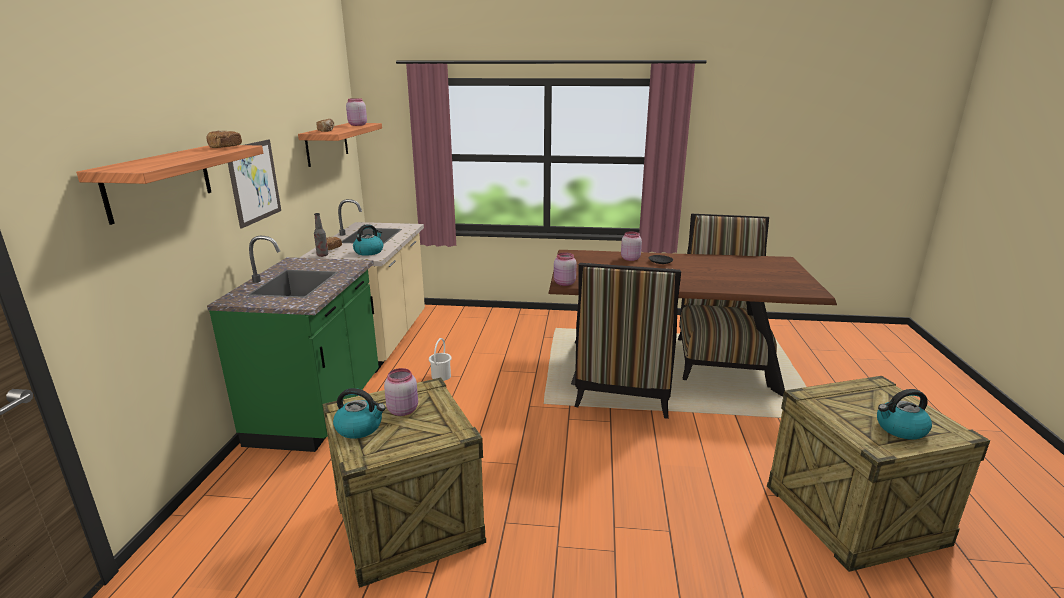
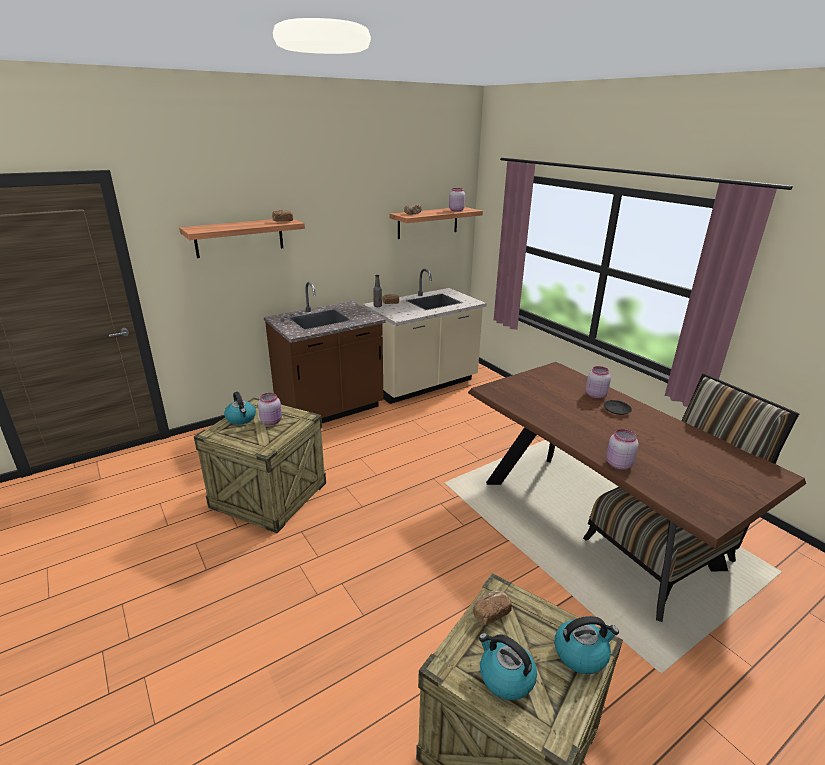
camera: 50 degrees right, 5 degrees up
(254, 182) = (329, 245): picture -> none
(319, 411) = (330, 410): green counter -> brown counter
(369, 252) = (405, 313): kettle -> kettle (581, 653)
(440, 376) = (418, 426): white bucket -> none
(564, 283) = (487, 390): pink jar -> pink jar (617, 464)
(623, 390) = (517, 512): chair -> none
(829, 409) = (490, 613): none -> bread

